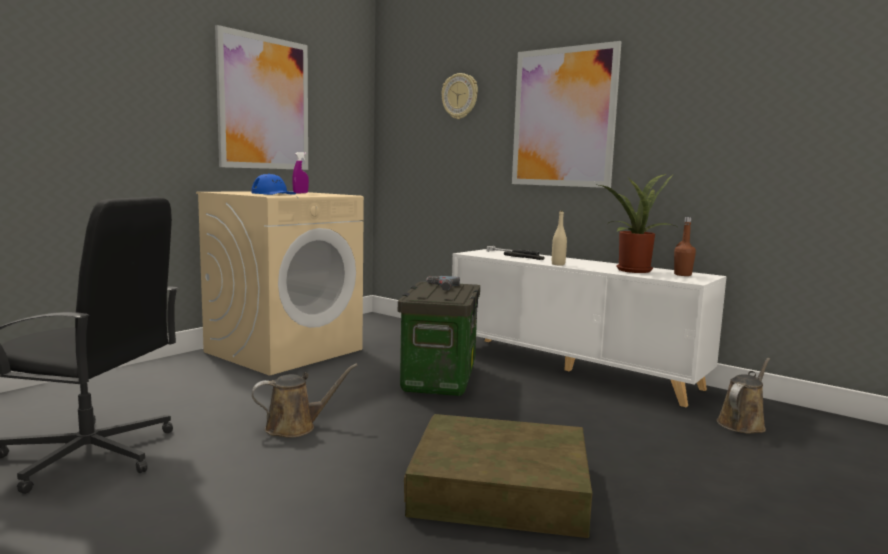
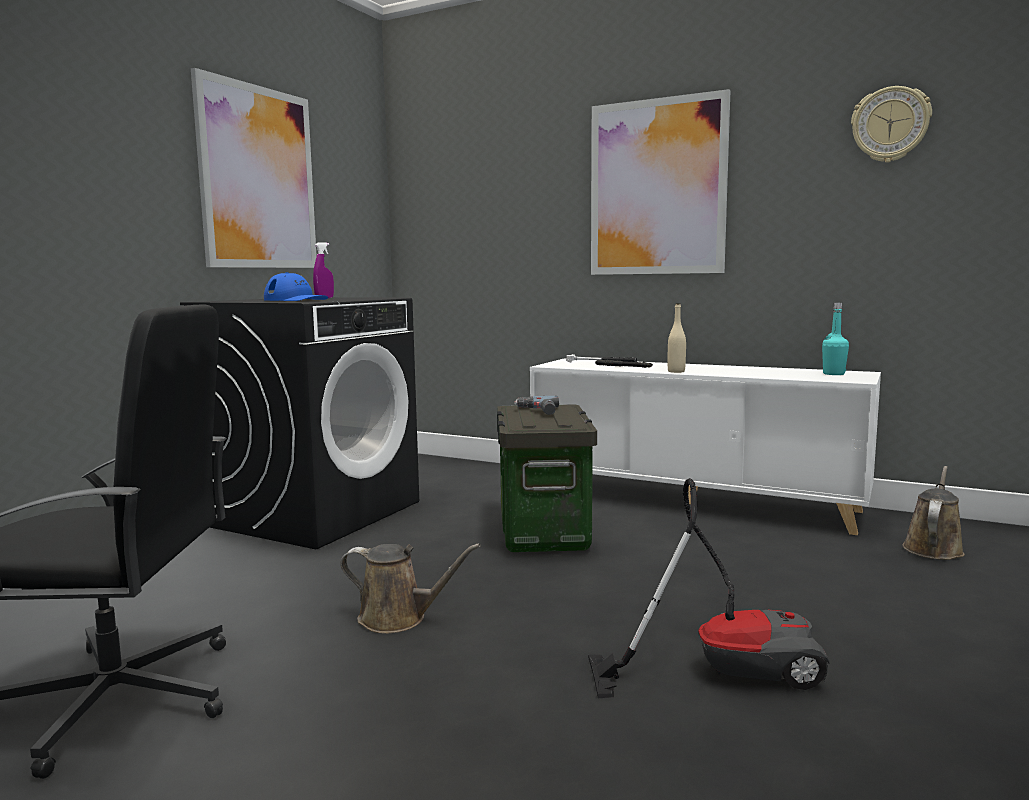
camera: 10 degrees left, 0 degrees up
(284, 350) = (316, 513): beige washing machine -> black washing machine
(295, 427) = (398, 618): brown watering can -> brown watering can turned 45 degrees clockwise
(460, 96) = (512, 165): wall clock -> wall clock (890, 125)
(500, 487) = (722, 669): brown storage box -> vacuum cleaner
(632, 270) = (769, 372): potted plant -> none
(682, 275) = (833, 374): brown bottle -> turquoise bottle

